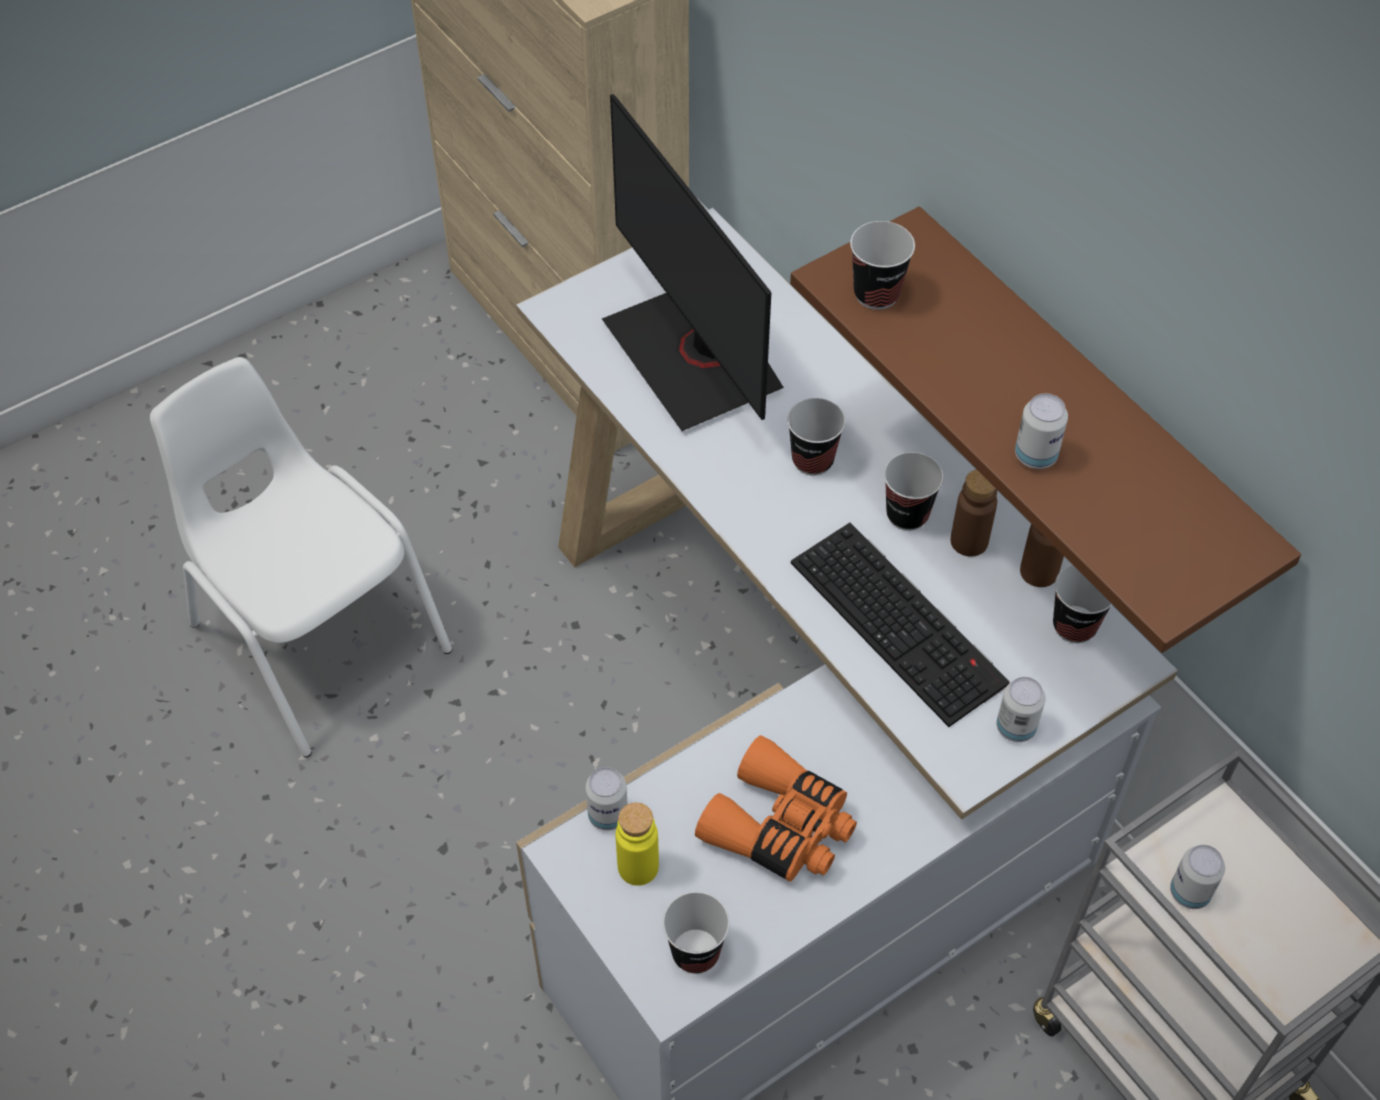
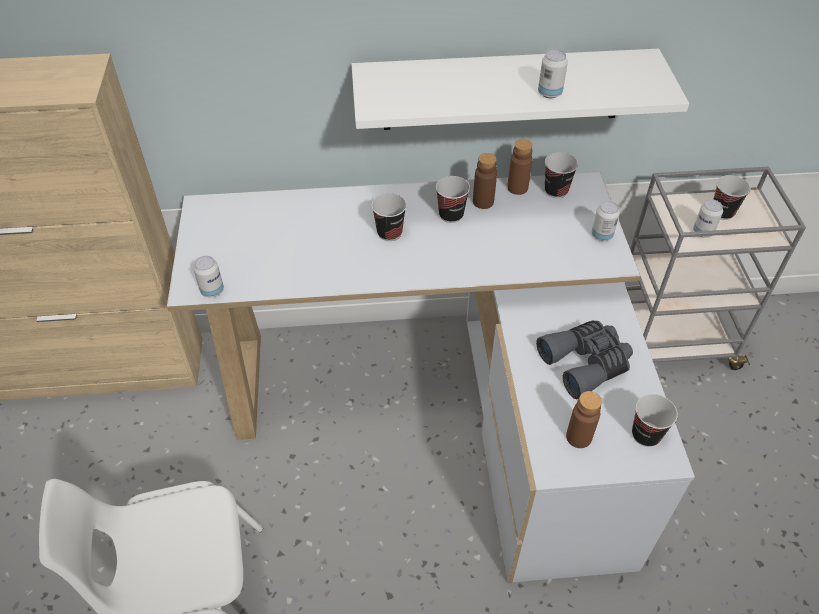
camera: 60 degrees left, 5 degrees down
(608, 815) = (537, 436): can -> can (212, 291)
(638, 867) = (578, 437): yellow bottle -> brown bottle
(694, 356) = (280, 247): monitor -> none
(781, 827) = (586, 363): orange binoculars -> grey binoculars
(876, 294) = (399, 98): cup -> cup (722, 212)
(902, 623) = (515, 246): keyboard -> none
(1084, 413) = (503, 90): brown shelf -> white shelf

